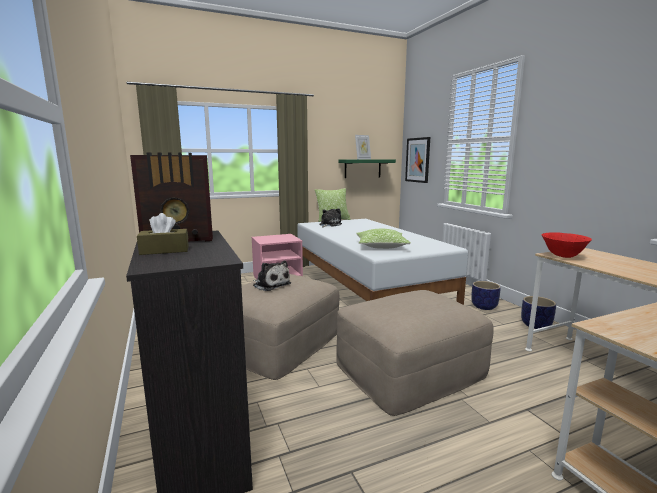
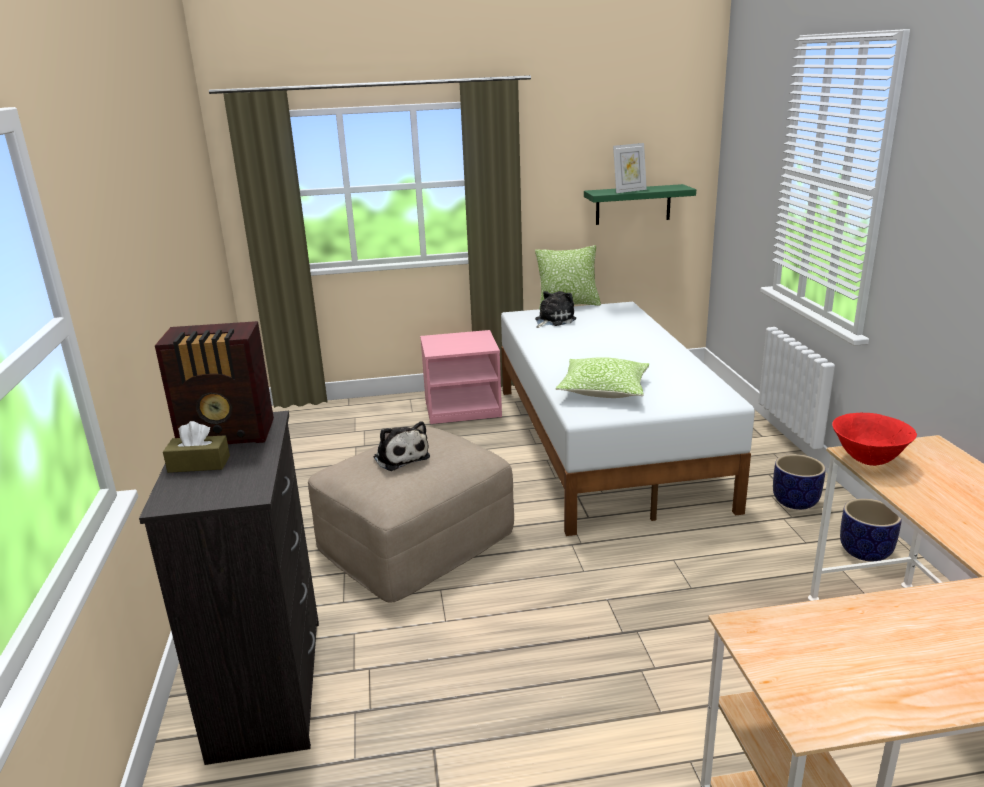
camera: 15 degrees right, 10 degrees up
(409, 369) = (590, 611): beige ottoman -> none
(418, 160) = (740, 191): picture -> none

